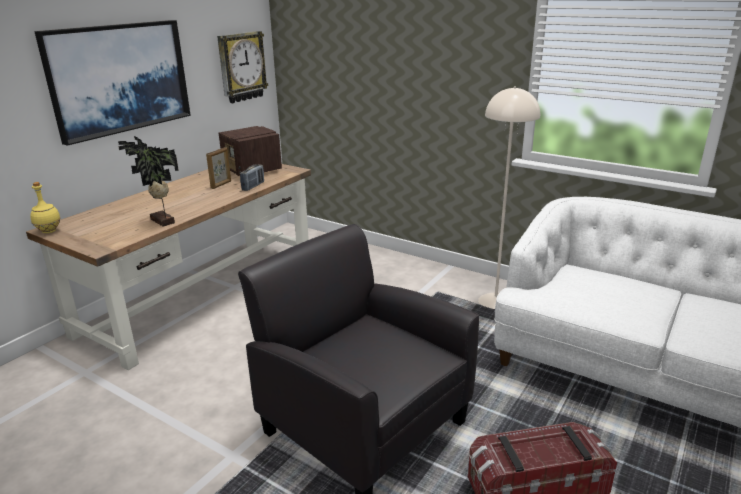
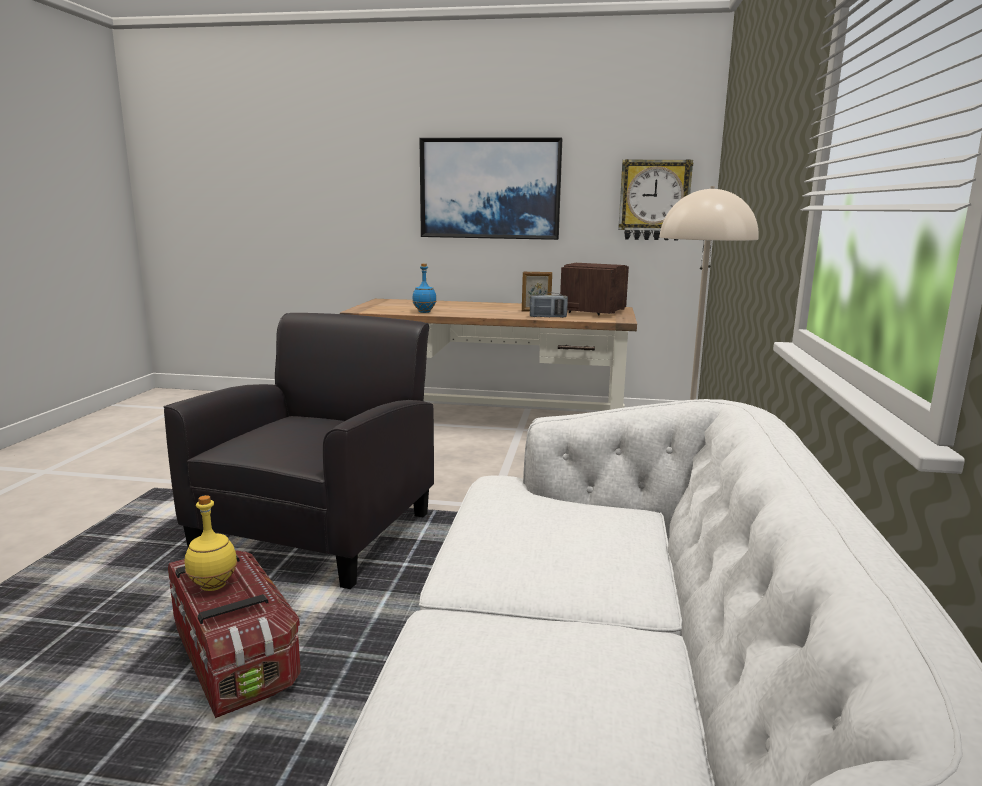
camera: 65 degrees right, 10 degrees down
(48, 231) = (378, 300): yellow bottle -> yellow bottle (213, 585)
(161, 222) = (424, 312): potted plant -> blue bottle

